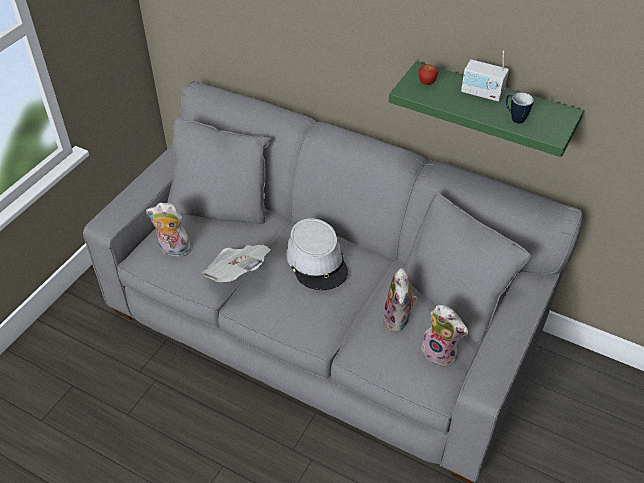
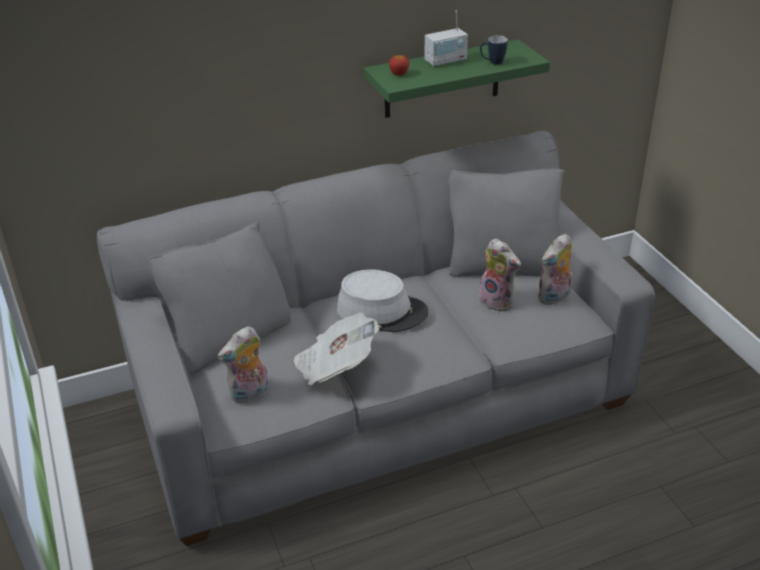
camera: 50 degrees left, 10 degrees down
(441, 353) = (554, 298): plush toy -> plush toy turned 150 degrees clockwise

